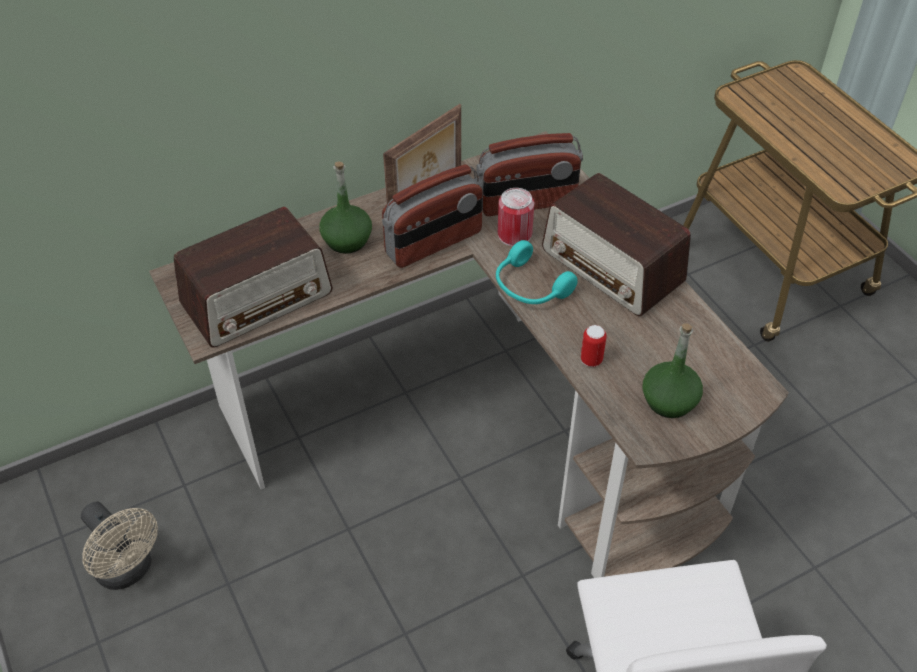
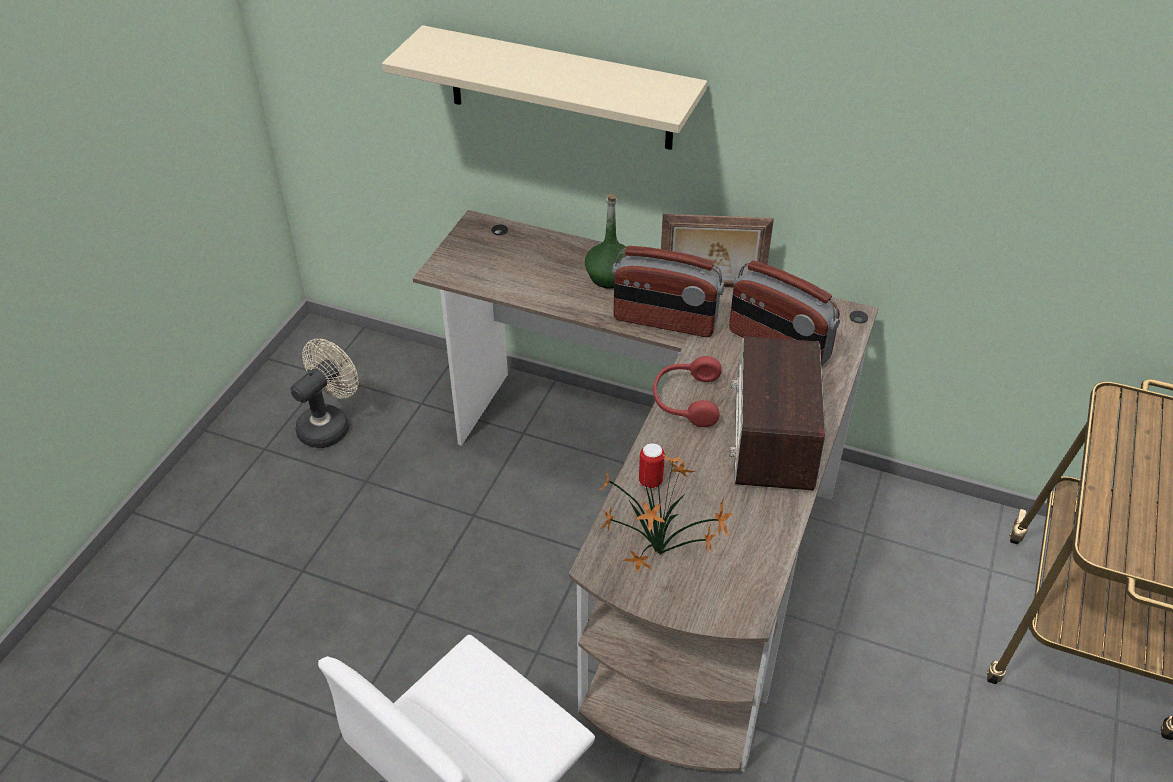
camera: 50 degrees right, 5 degrees down
(128, 570) = (329, 424): beige fan -> beige fan turned 150 degrees counterclockwise
(223, 94) = (560, 89): none -> beige shelf
(258, 298) = (501, 271): radio -> none
(514, 234) = (732, 358): can -> none
(529, 287) = (685, 400): turquoise headphones -> red headphones
(669, 400) = (662, 556): green bottle -> potted plant

